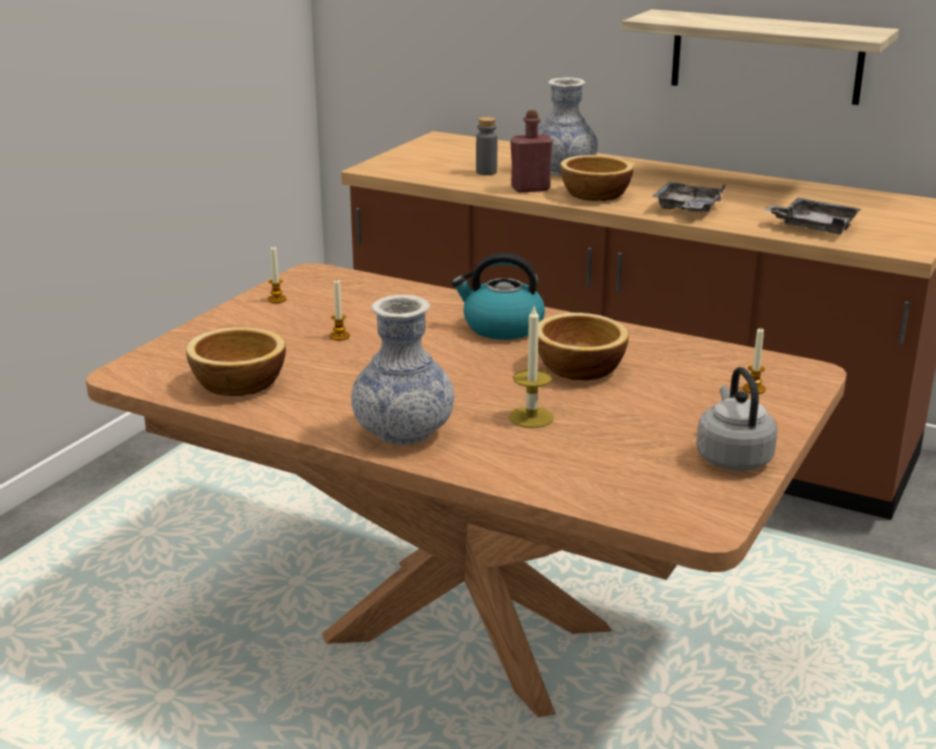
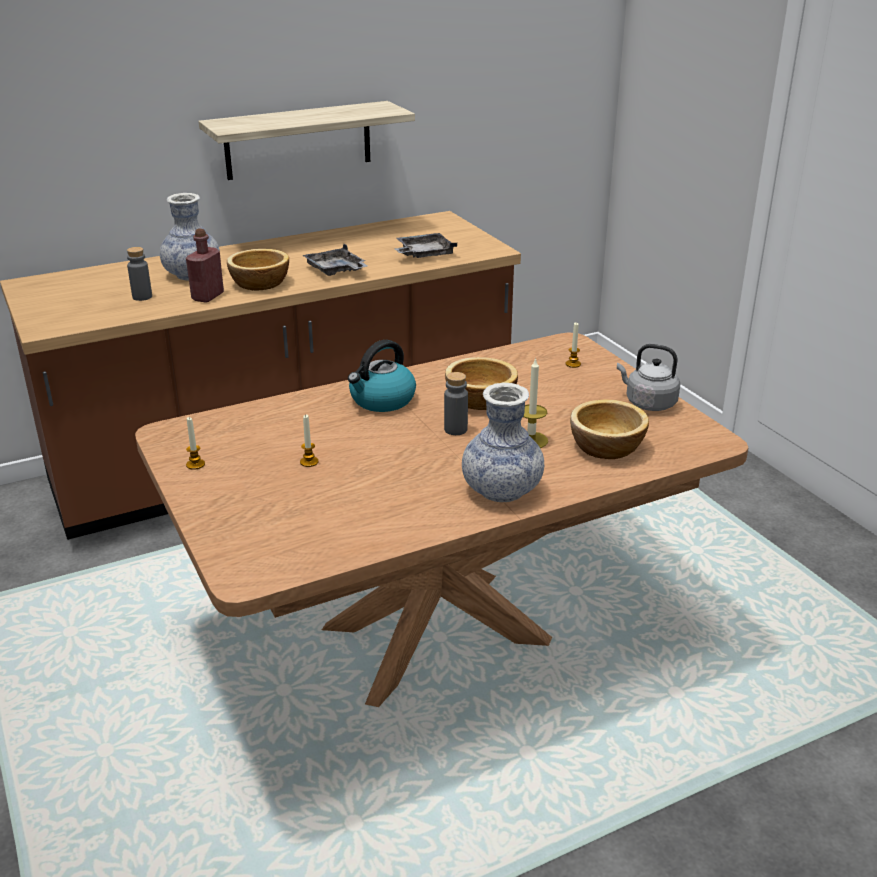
camera: 55 degrees left, 5 degrees up
(237, 384) = (337, 531): bowl -> bowl (607, 447)
(495, 376) = (455, 429): none -> grey bottle

